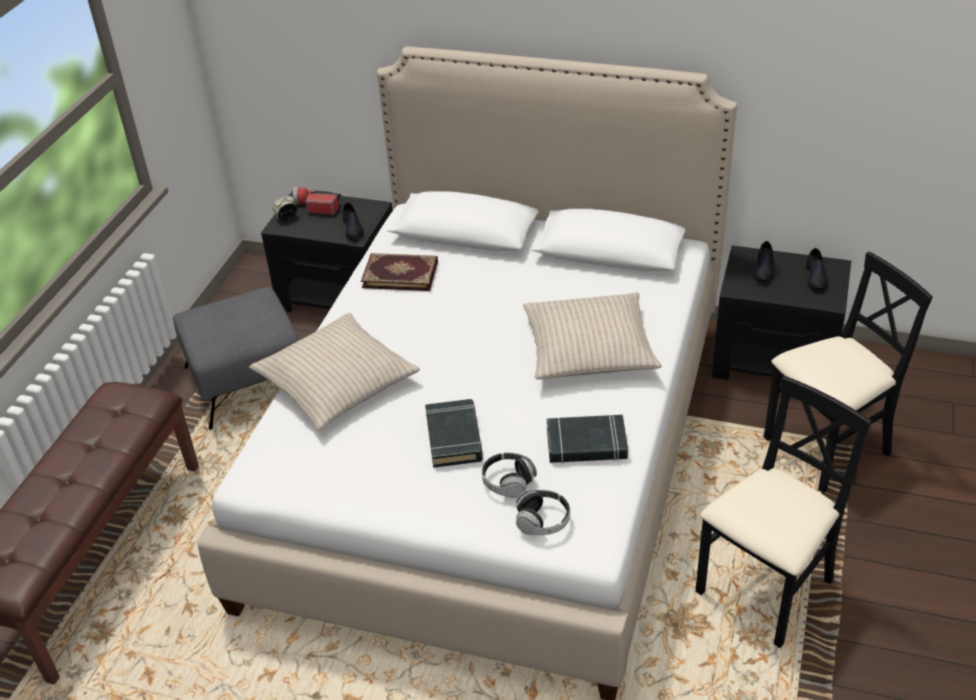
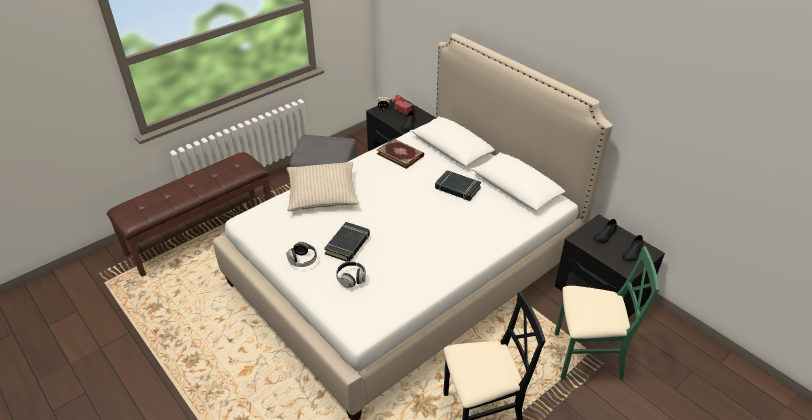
camera: 30 degrees right, 0 degrees up
(542, 521) = (348, 306): headphones -> headphones (303, 260)
(586, 444) = (406, 279): black book -> black book (457, 188)
(589, 349) = (455, 232): beige pillow -> none
(827, 448) = (586, 357): black chair -> green chair

